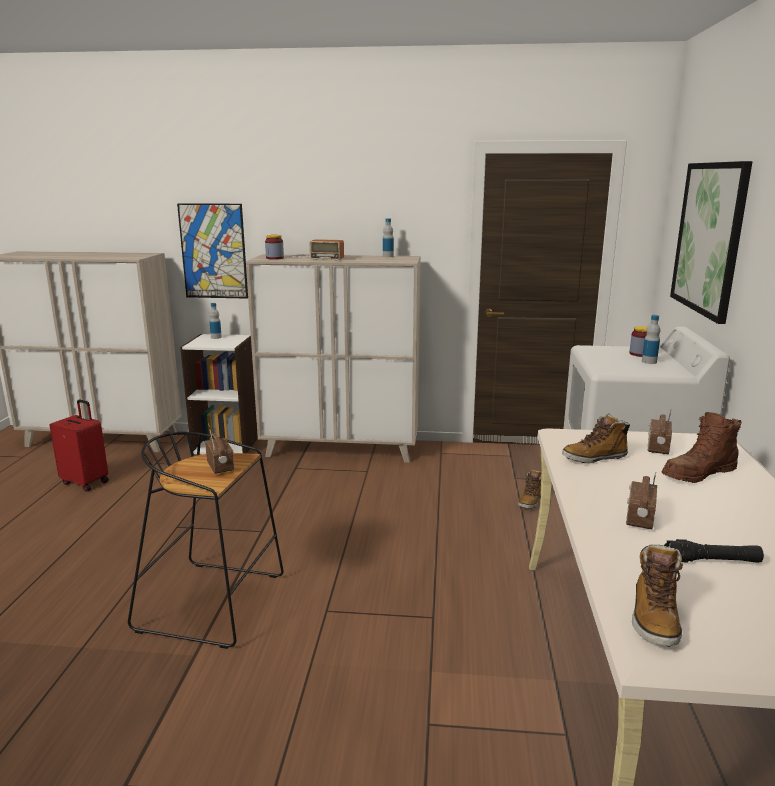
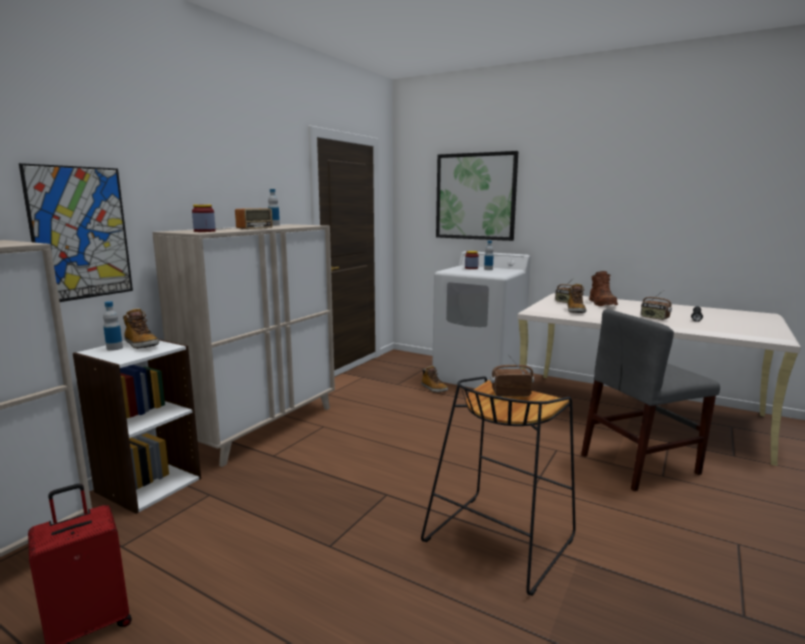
camera: 65 degrees left, 5 degrees down
(448, 698) = (639, 464): none -> grey chair
(654, 618) = (751, 331): boot -> boot (141, 345)

